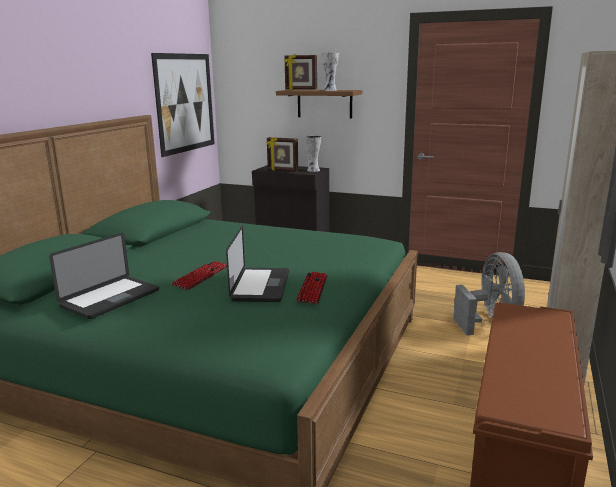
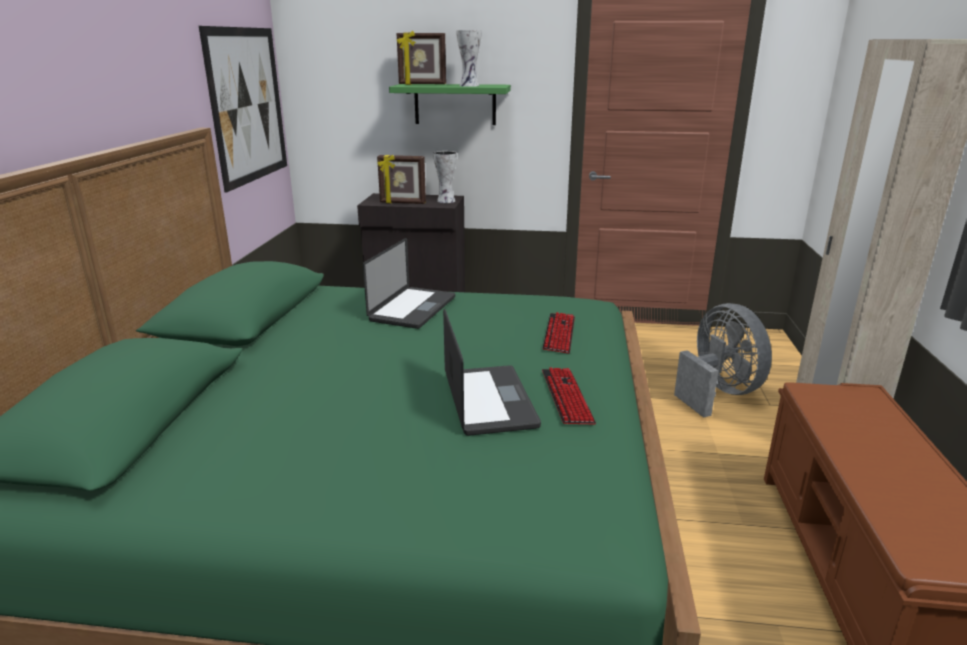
camera: 15 degrees left, 5 degrees up
(110, 298) = (262, 456): laptop -> laptop (413, 309)
(201, 276) = (385, 393): keyboard -> keyboard (559, 334)
(324, 103) = (455, 104): brown shelf -> green shelf

